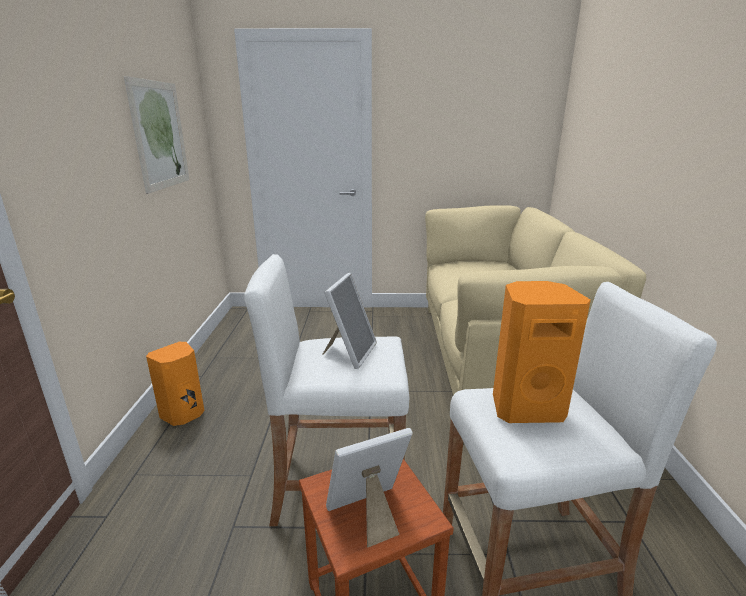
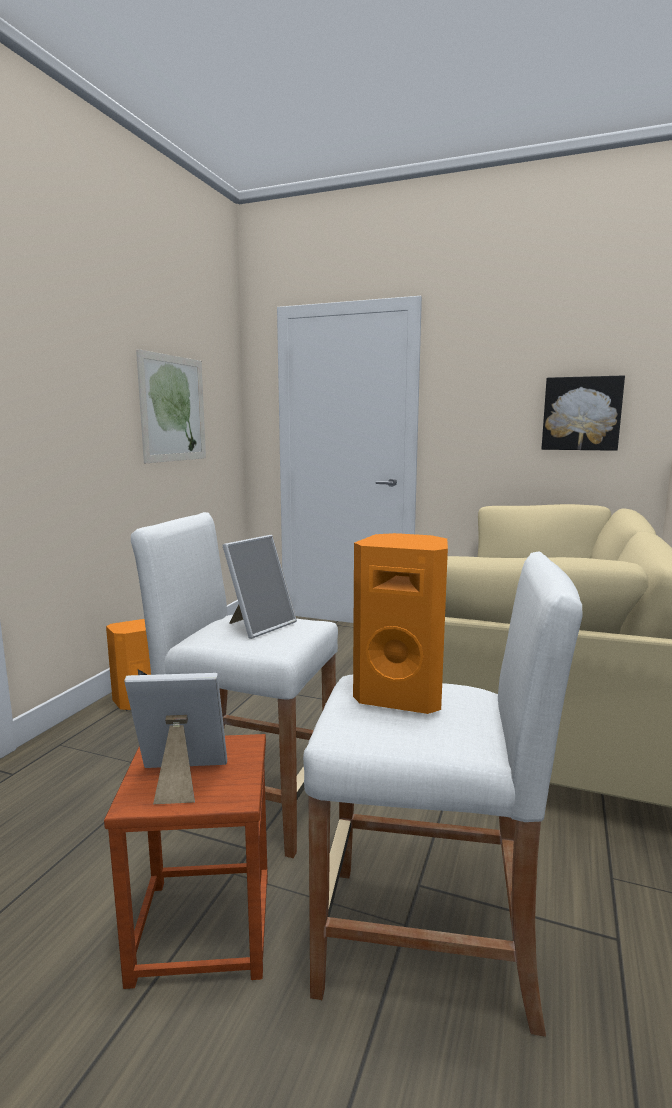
camera: 20 degrees right, 10 degrees down
(497, 135) = (581, 413): none -> picture

